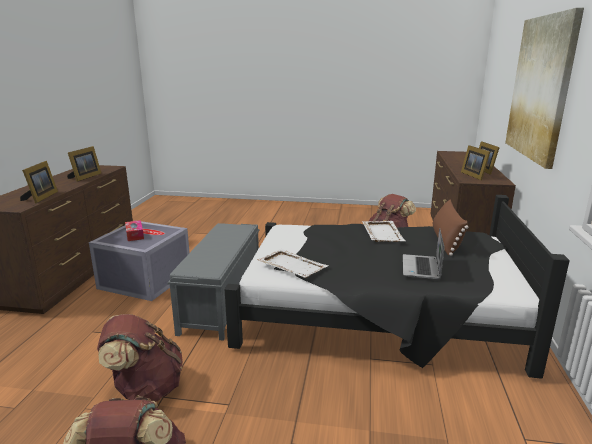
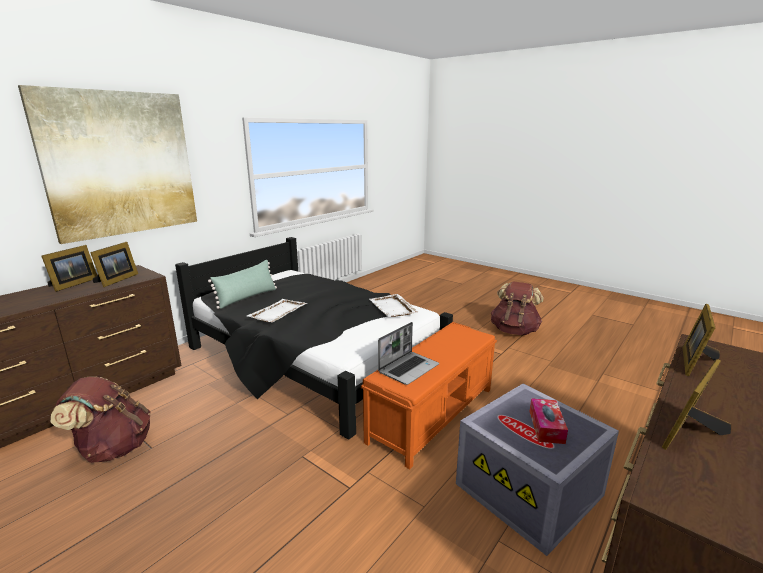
camera: 150 degrees left, 0 degrees up
(145, 389) = (513, 360): brown backpack -> none
(222, 301) = (433, 413): grey bench -> orange bench
(421, 268) = (313, 286): laptop -> laptop (408, 368)
(446, 240) = (247, 297): brown pillow -> green pillow

